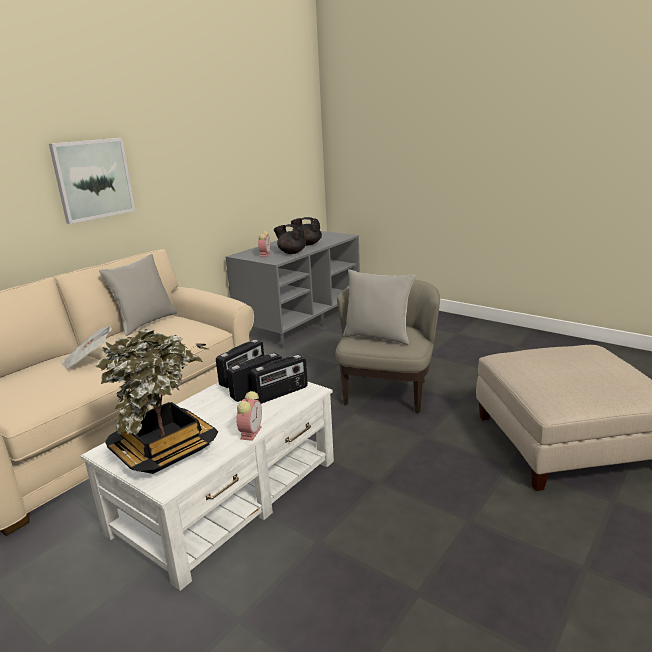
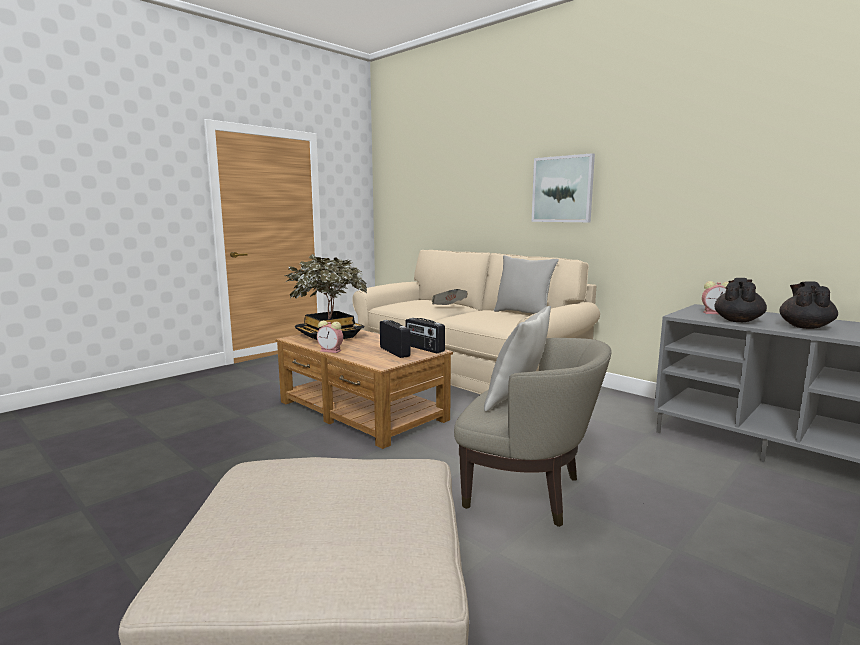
camera: 95 degrees right, 10 degrees down
(229, 495) = (361, 411): white coffee table -> brown coffee table
(281, 393) = (384, 357): radio -> none

